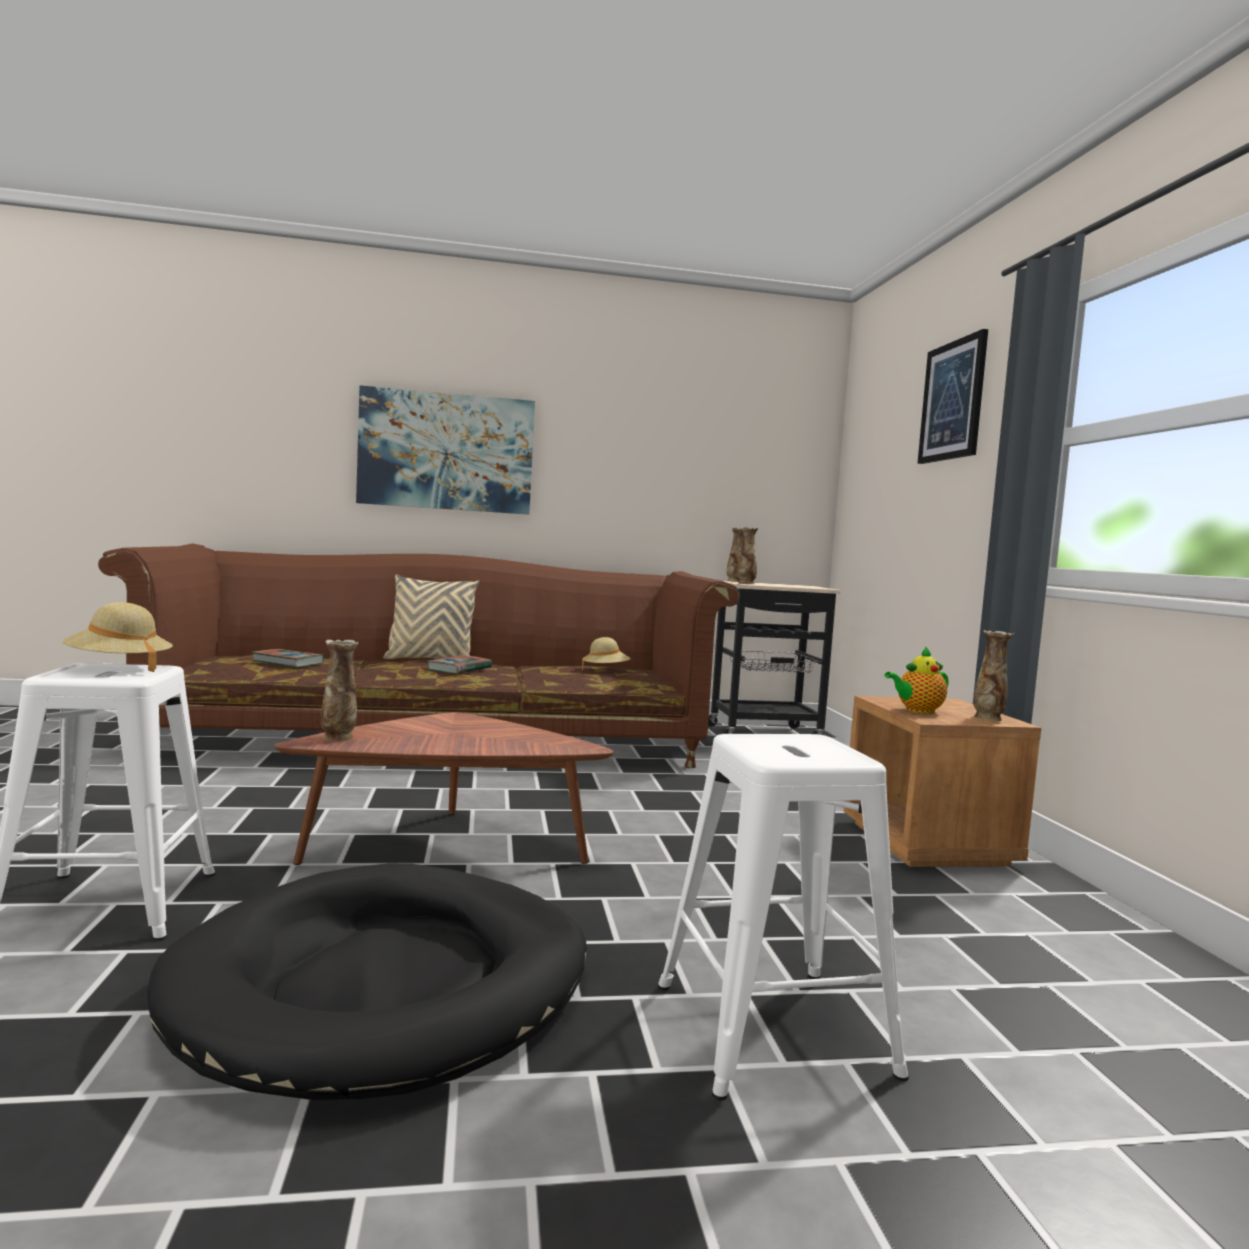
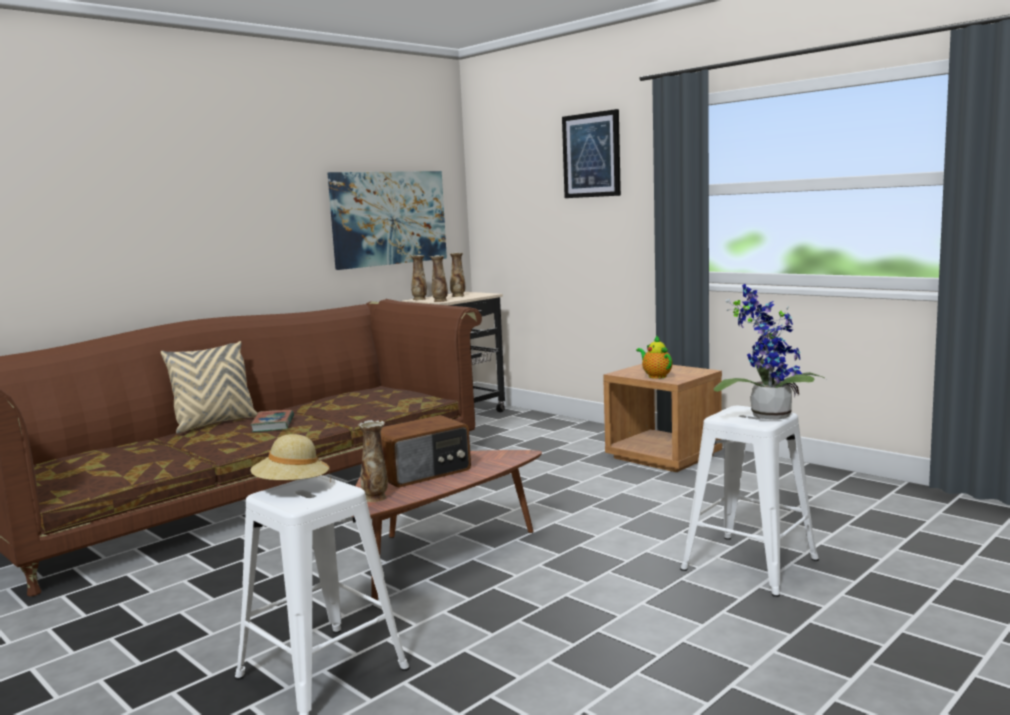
camera: 35 degrees left, 5 degrees up
(288, 662) = (122, 460): book -> none
(386, 984) = (573, 626): black dog bed -> none
(444, 733) = (423, 472): none -> radio
(446, 452) = (165, 221): picture -> picture (389, 218)
(605, 670) = (370, 396): beige hat -> none
(823, 753) = (767, 415): none -> potted plant
(917, 711) = (655, 376): teapot -> teapot turned 120 degrees clockwise
(988, 718) = (692, 371): vase -> vase (458, 296)

